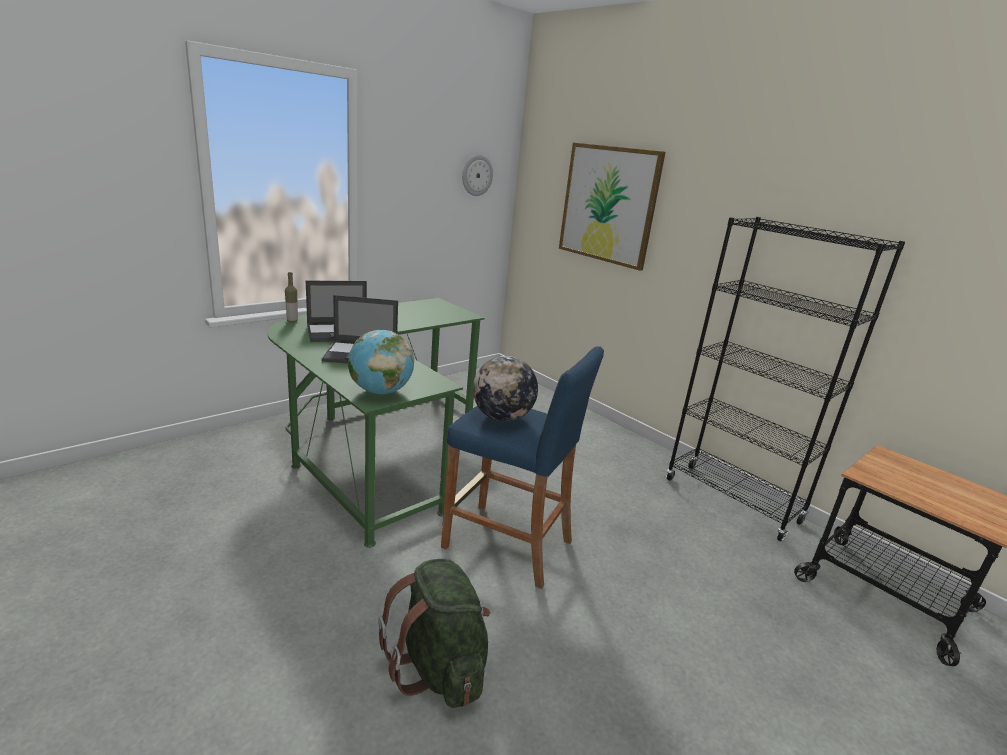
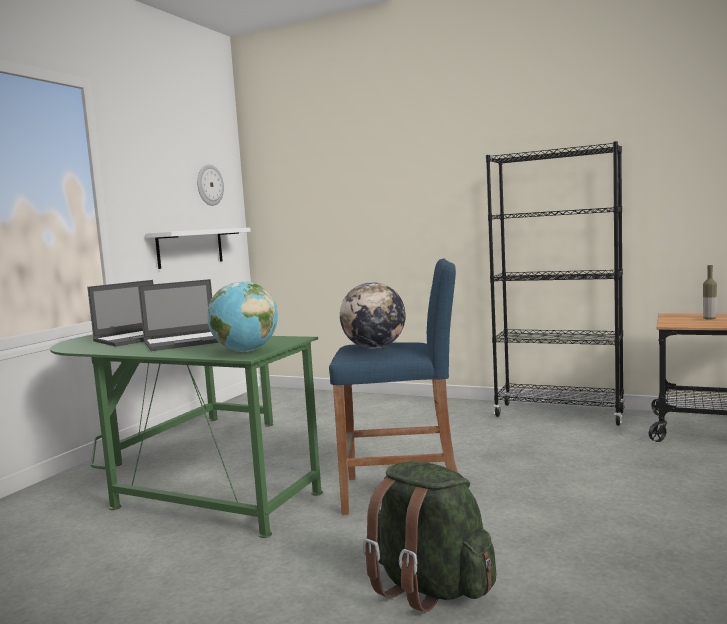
camera: 20 degrees left, 15 degrees down
(292, 321) = (69, 342): bottle -> bottle (709, 318)
(444, 235) = (190, 248): none -> white shelf
(608, 204) = (352, 186): picture -> none

